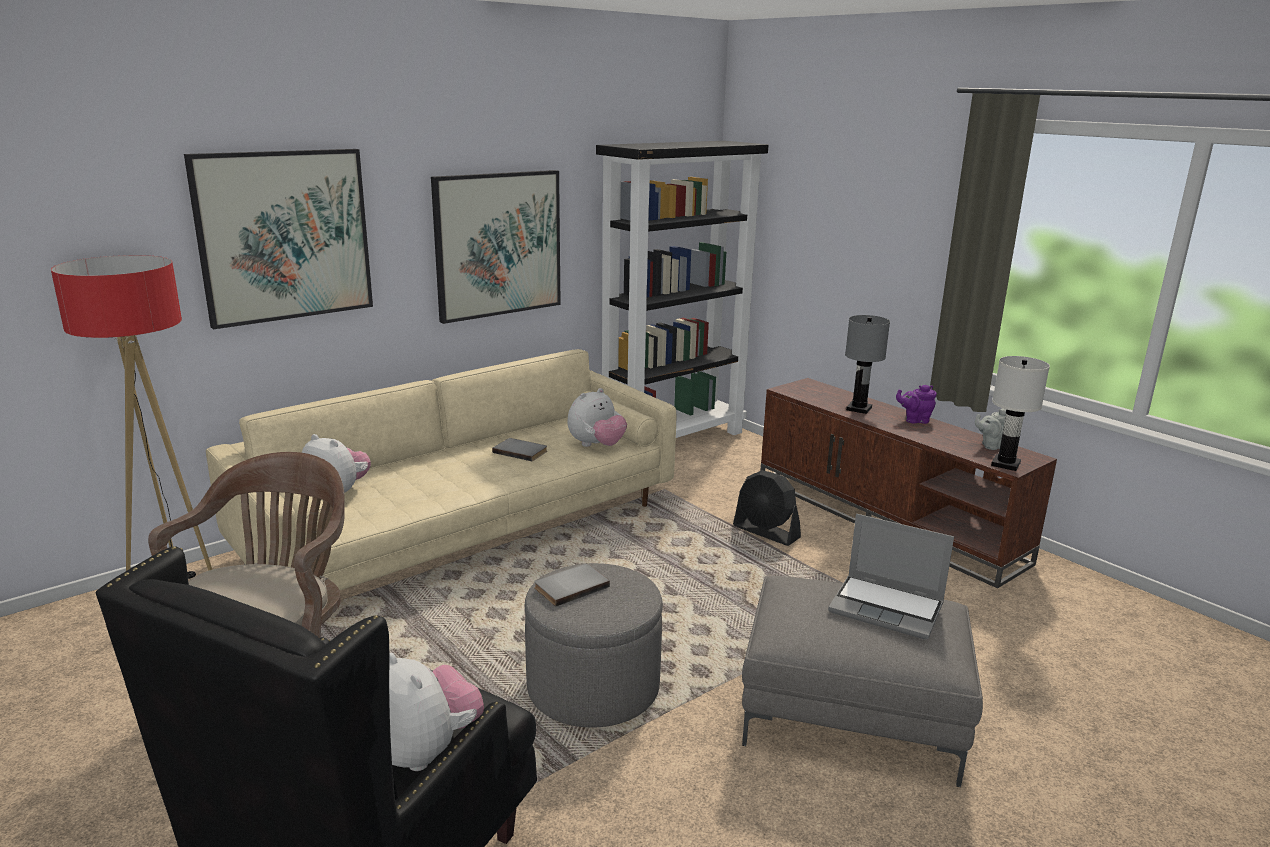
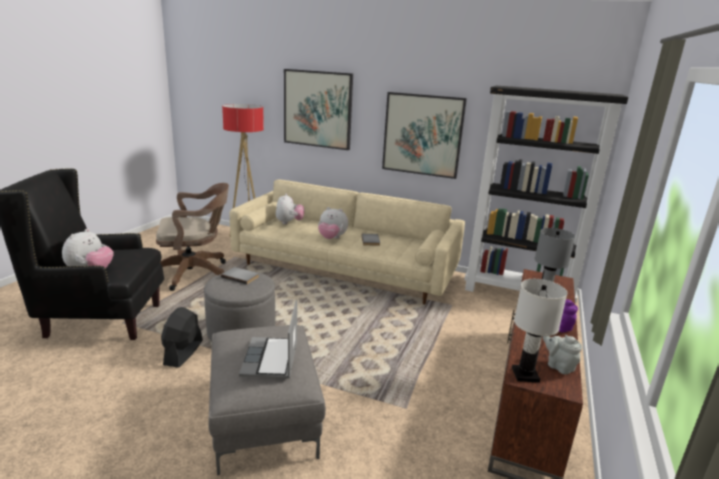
camera: 60 degrees right, 0 degrees up
(596, 445) = (403, 254): plush toy -> plush toy (332, 238)
(766, 532) = (444, 349): black fan -> black fan (183, 353)

